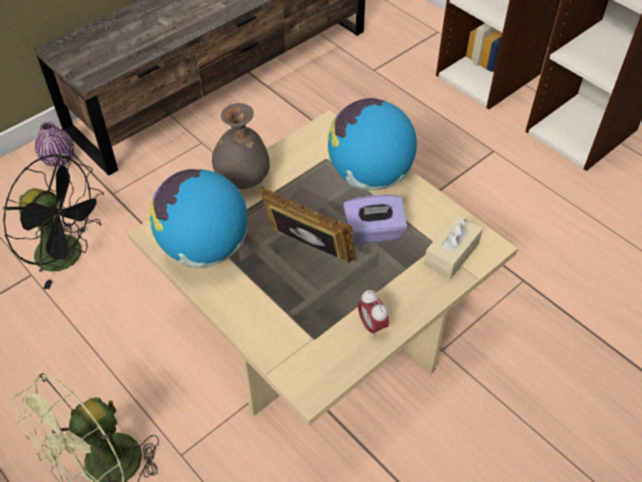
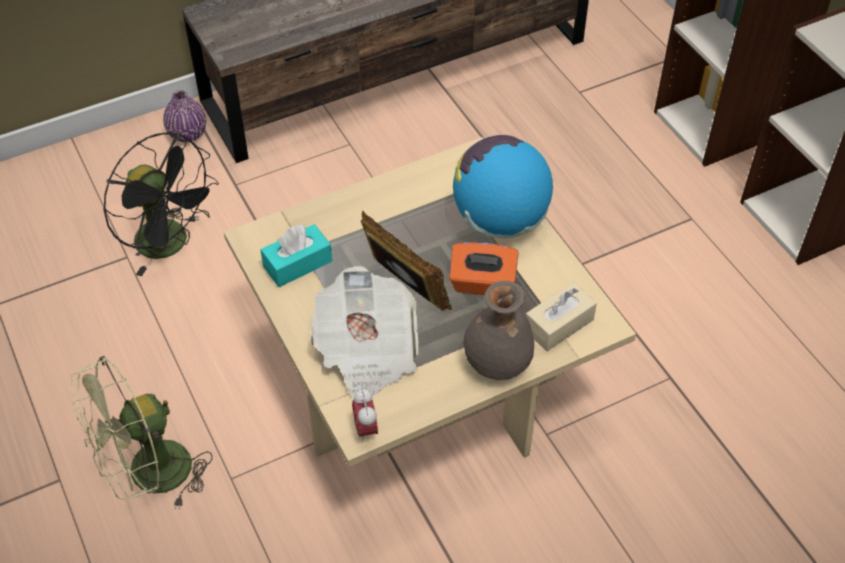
camera: 15 degrees right, 0 degrees up
(204, 248) = (297, 264): globe -> turquoise tissue box
(242, 180) = (360, 199): grey vase -> grey vase (497, 364)
(293, 314) = (367, 352): none -> newspaper
(372, 326) = (445, 381): alarm clock -> alarm clock (366, 429)
(373, 232) = (482, 283): purple tissue box -> orange tissue box

